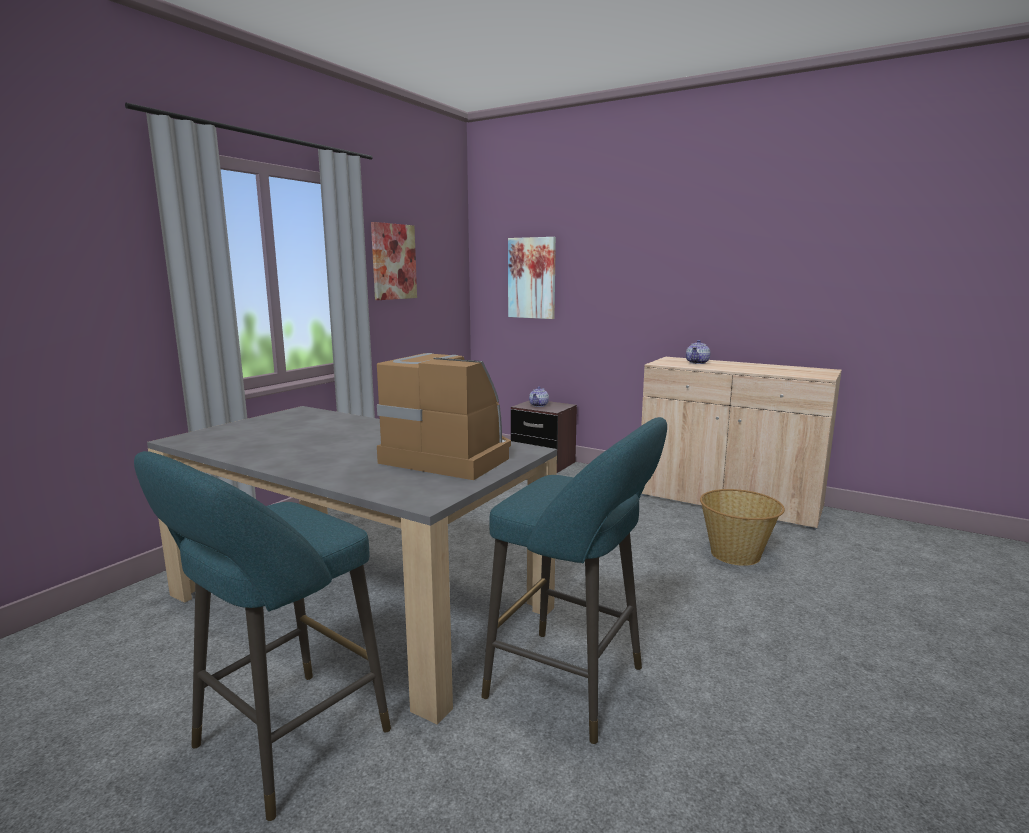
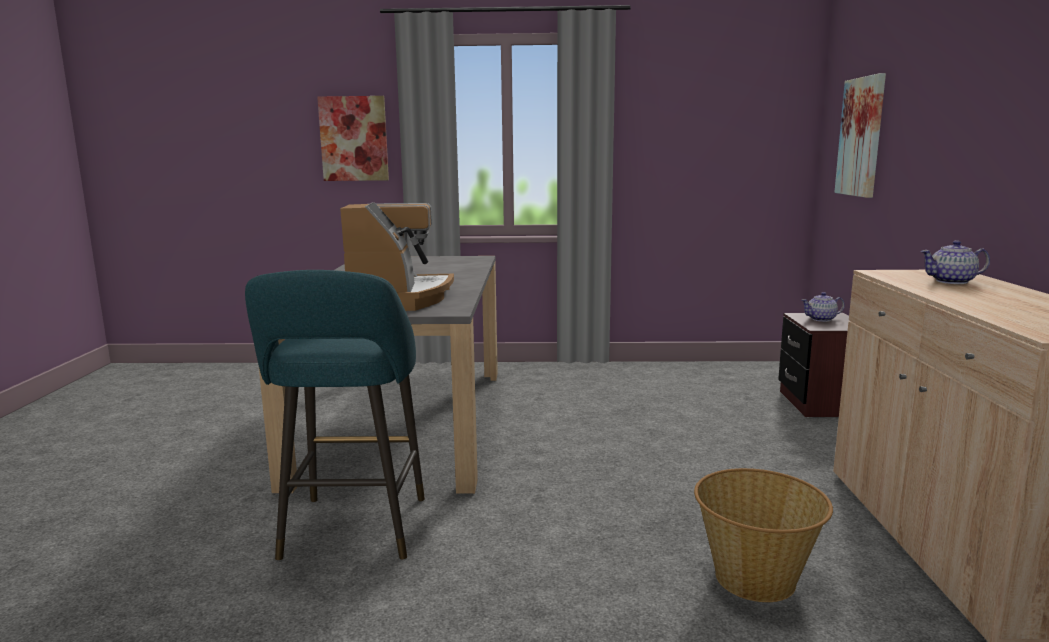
camera: 60 degrees right, 0 degrees up
(282, 744) = (231, 455): turquoise stool -> none
(393, 262) = (671, 120): picture -> picture (354, 139)

